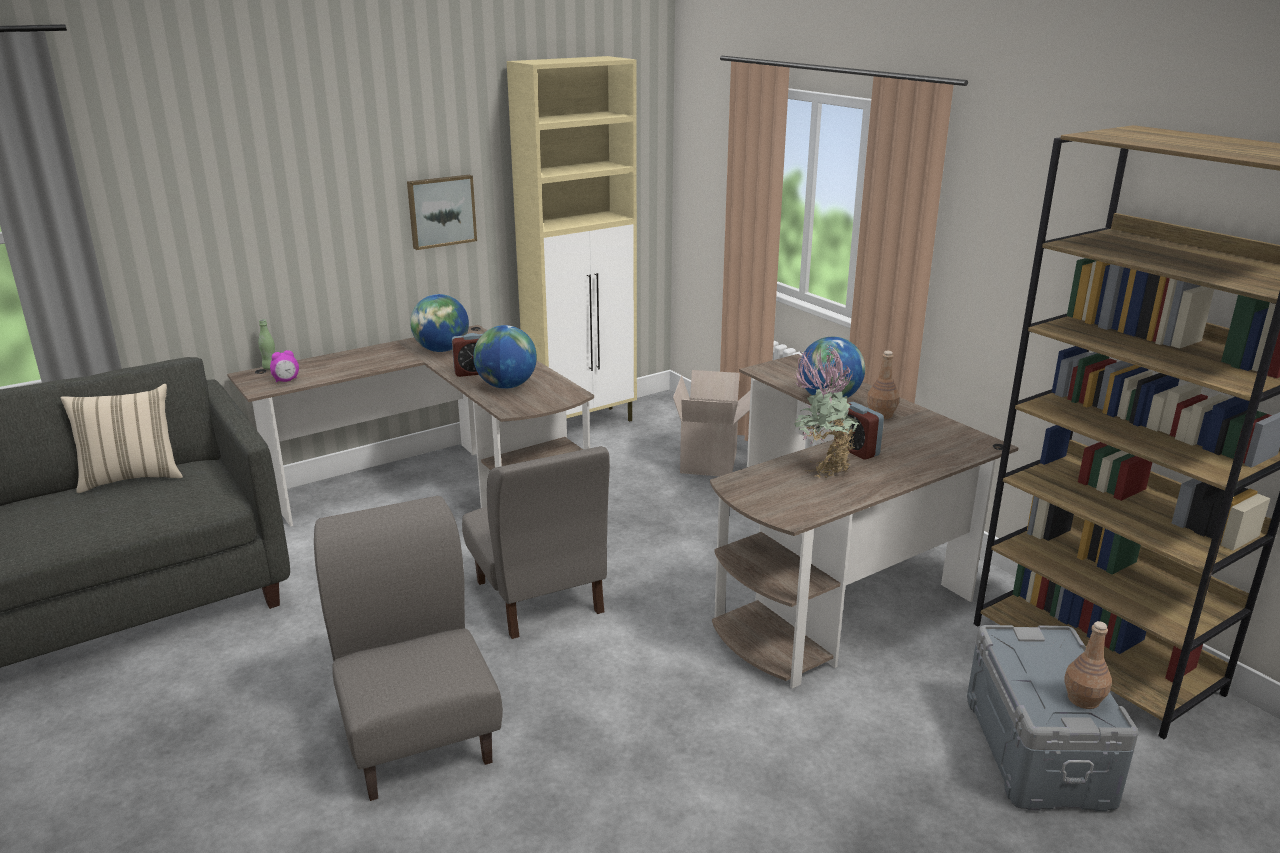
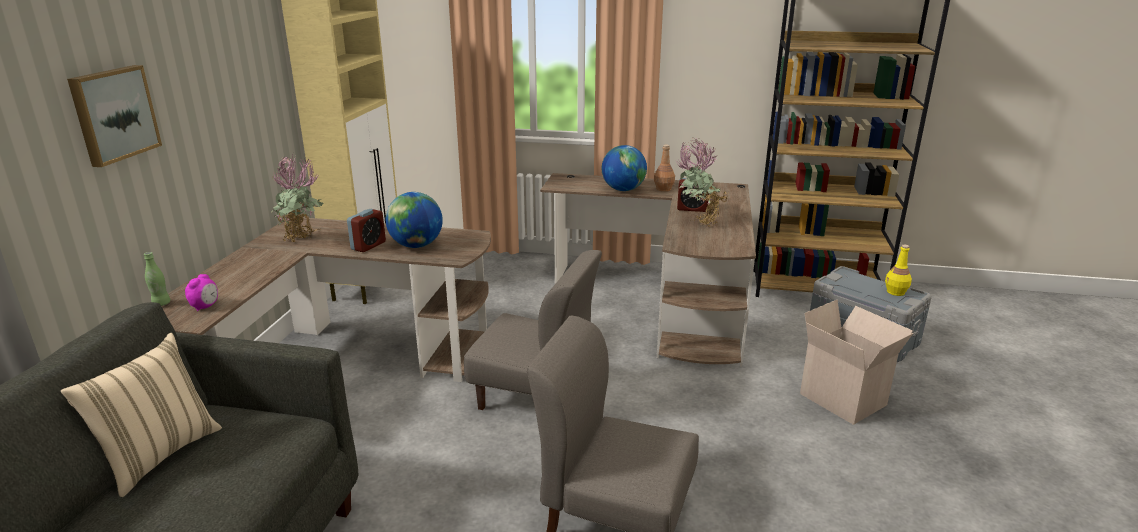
camera: 45 degrees left, 0 degrees up
(441, 211) = (251, 113): picture -> picture (113, 114)
(442, 350) = (303, 240): globe -> potted plant
(711, 462) = (497, 274): cardboard box -> cardboard box (845, 399)
(1083, 700) = (896, 292): brown bottle -> yellow bottle

